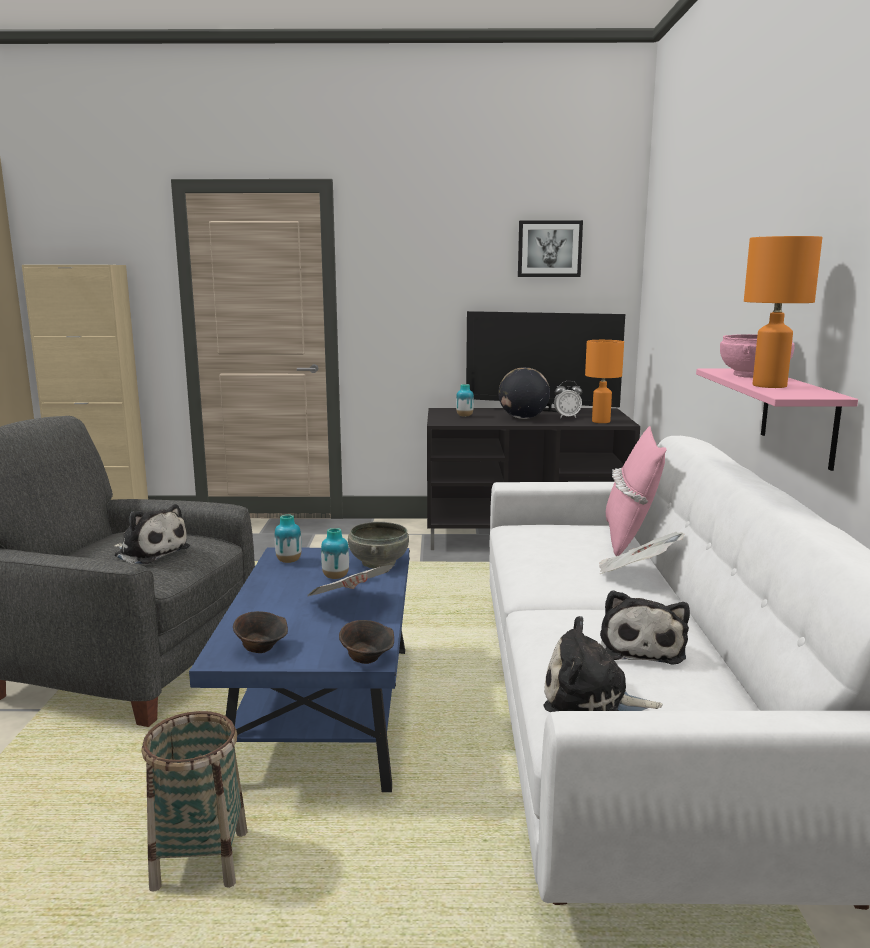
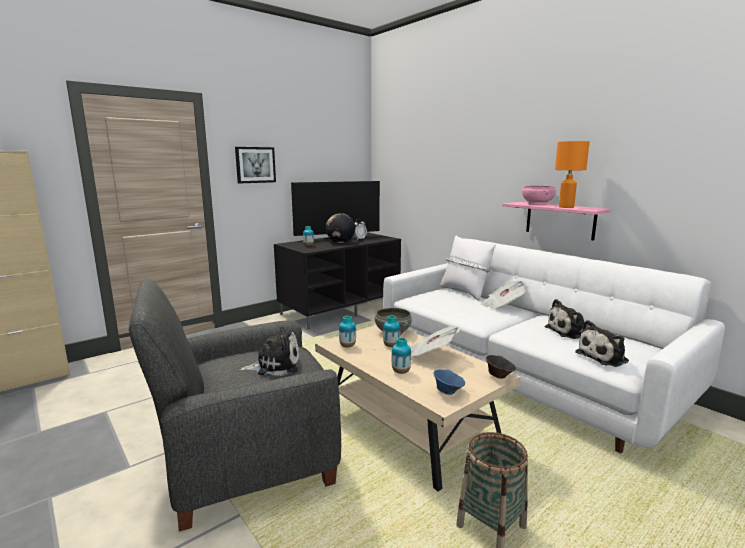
camera: 40 degrees left, 0 degrees up
(262, 648) = (448, 391): brown bowl -> blue bowl
(270, 608) = (401, 372): none -> vase
(324, 712) = (409, 428): blue coffee table -> beige coffee table
(549, 249) = (330, 145): picture -> picture (255, 165)
(600, 421) = (379, 239): orange table lamp -> none
(630, 538) = (465, 292): pink pillow -> white pillow
(641, 647) = (569, 332): plush toy -> plush toy turned 105 degrees clockwise

